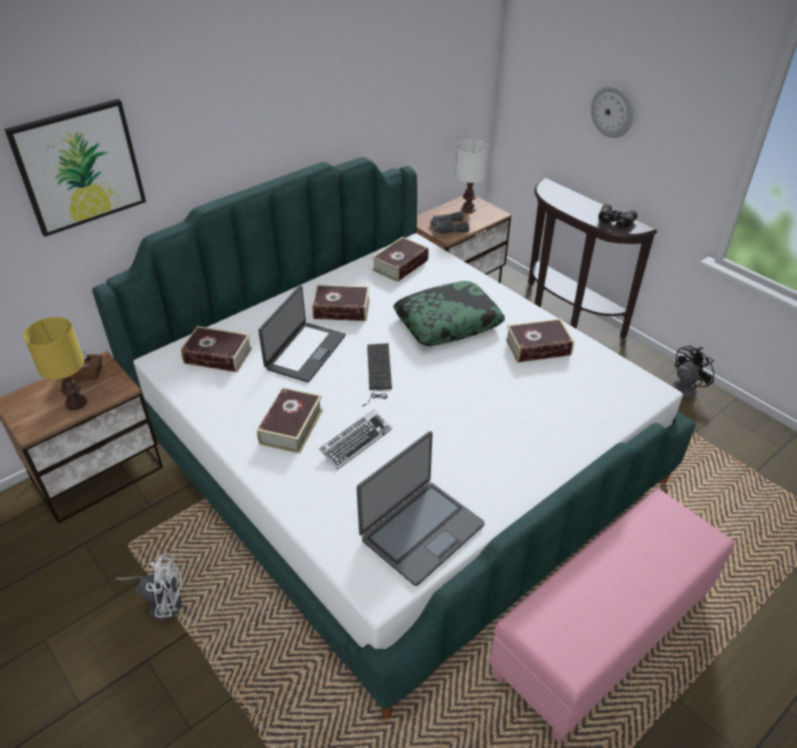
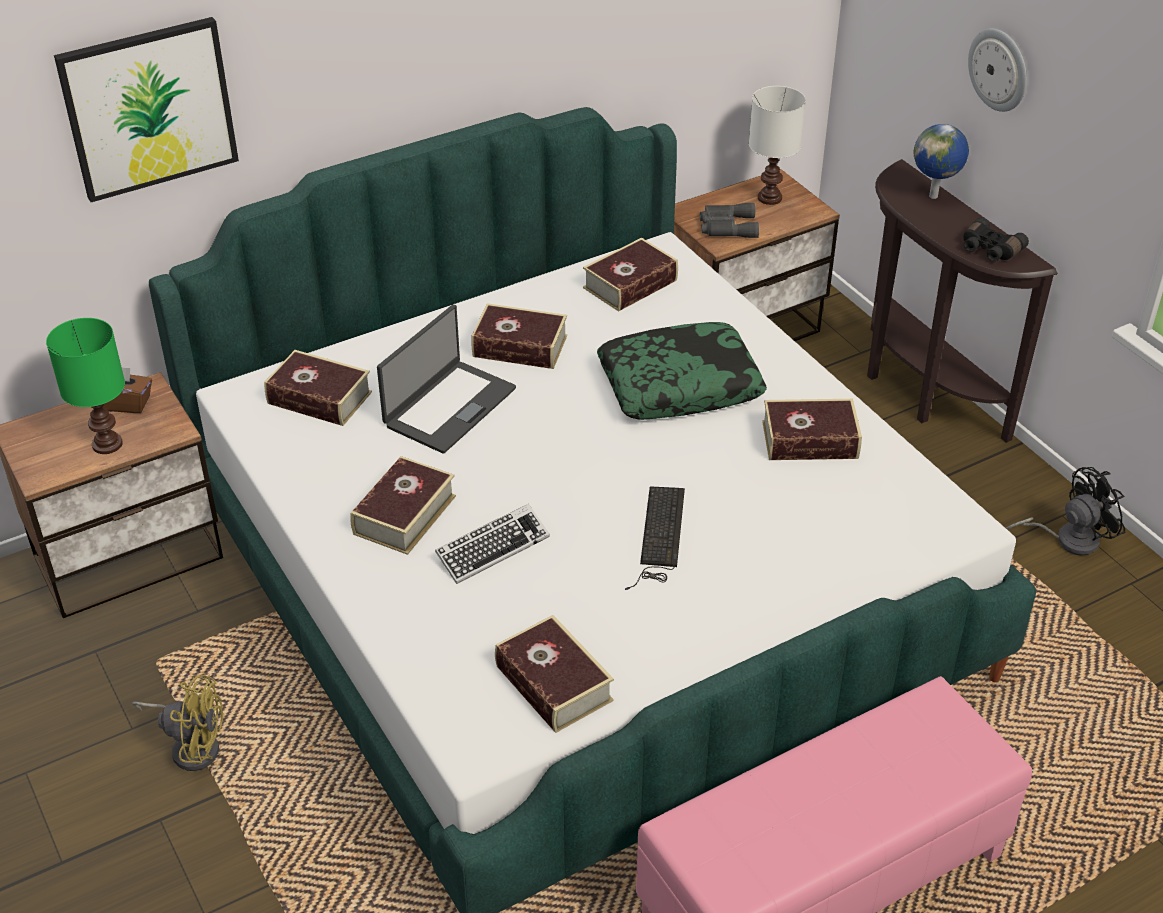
camera: 10 degrees right, 0 degrees up
(76, 403) = (107, 445): yellow table lamp -> green table lamp
(161, 601) = (191, 746): white fan -> yellow fan
(378, 372) = (551, 451): keyboard -> keyboard (659, 537)
(421, 531) = (553, 683): laptop -> book
(571, 196) = (934, 196): none -> globe

